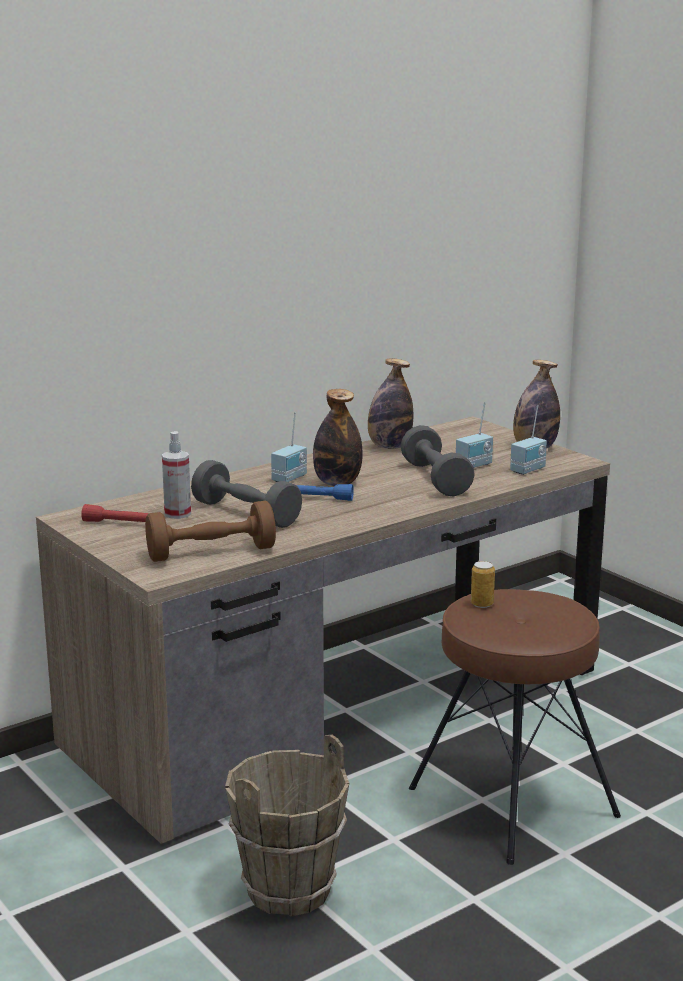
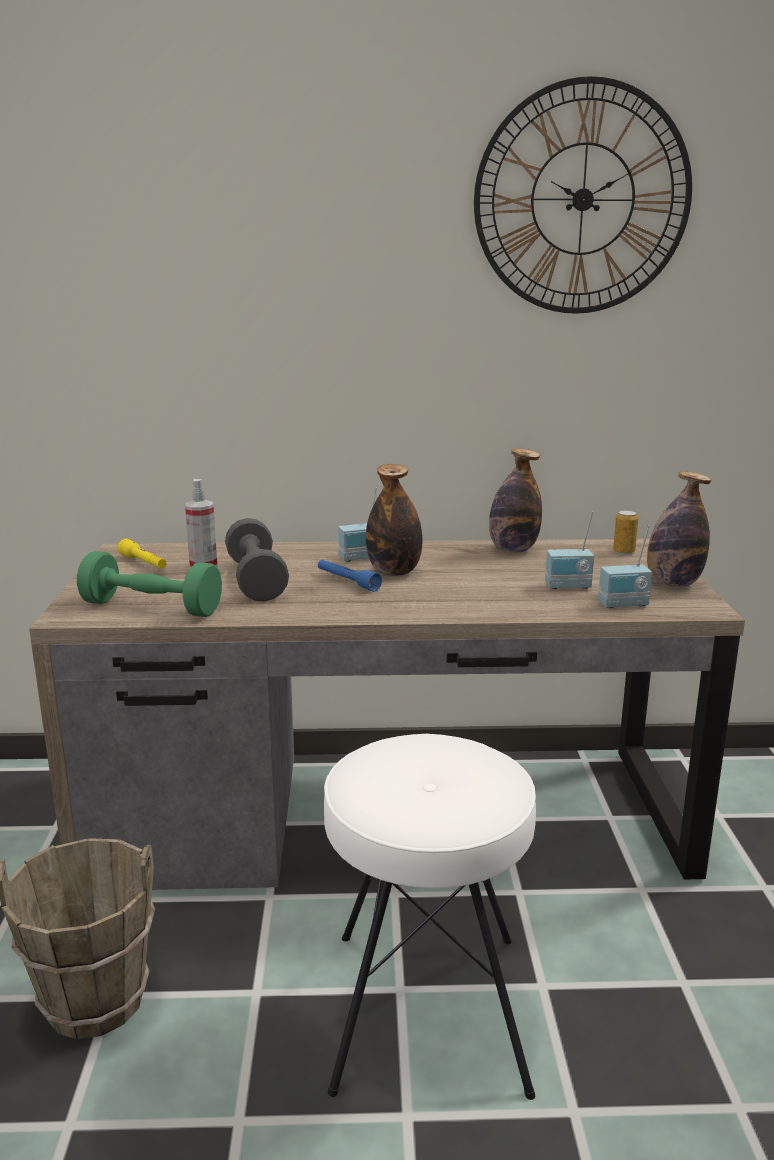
camera: 35 degrees right, 0 degrees up
(119, 523) = (144, 563): red flashlight -> yellow flashlight
(211, 553) = (151, 608): brown dumbbell -> green dumbbell
(407, 145) = (582, 199): none -> wall clock
(435, 479) = (499, 591): grey dumbbell -> none
(482, 604) = (406, 750): can -> can (624, 552)
(511, 802) = (426, 1009): brown stool -> white stool

